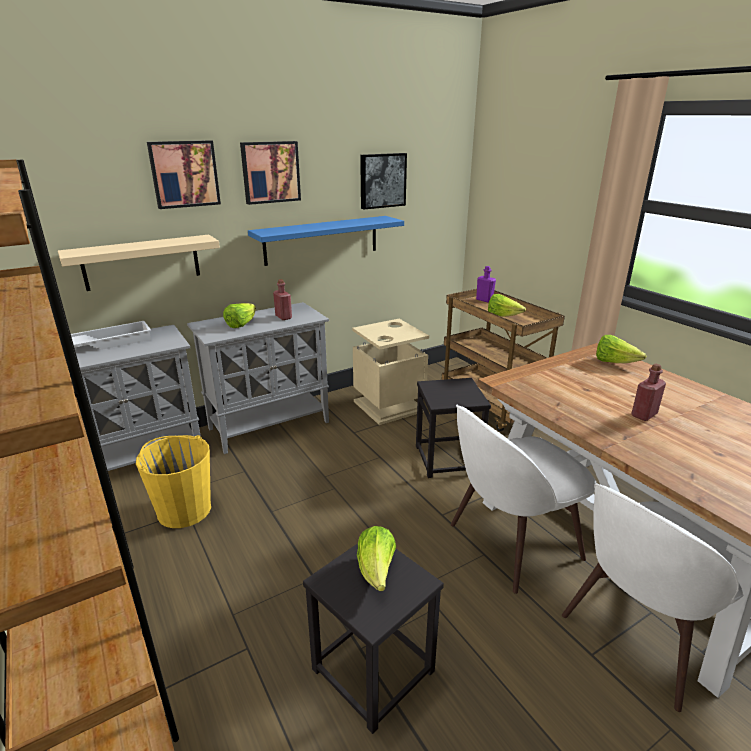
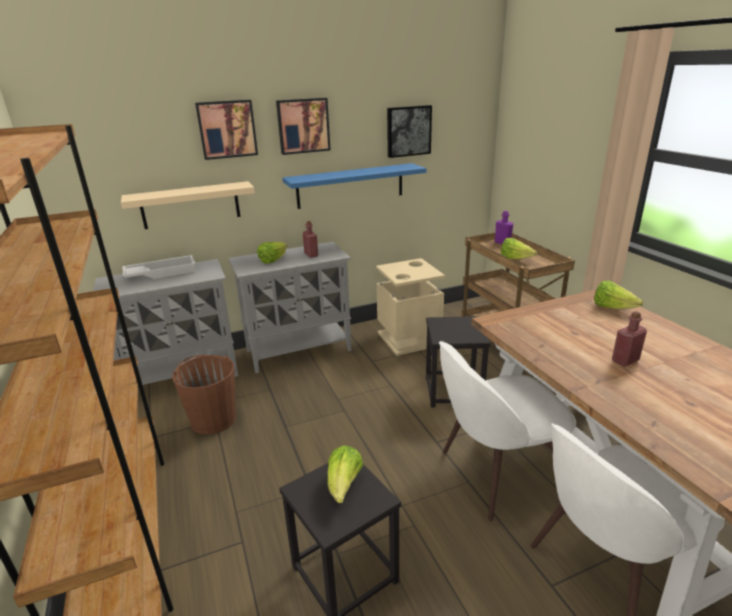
camera: 10 degrees right, 0 degrees up
(184, 510) = (213, 419): yellow bucket -> brown bucket

